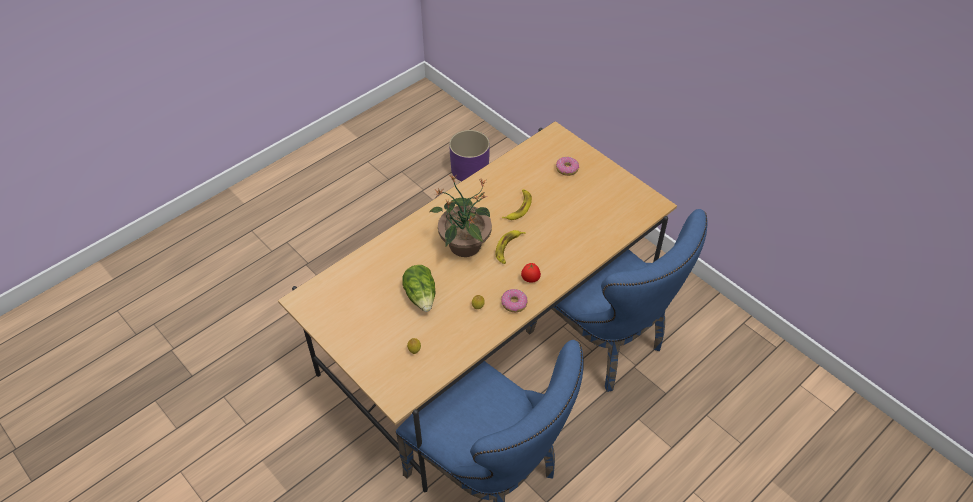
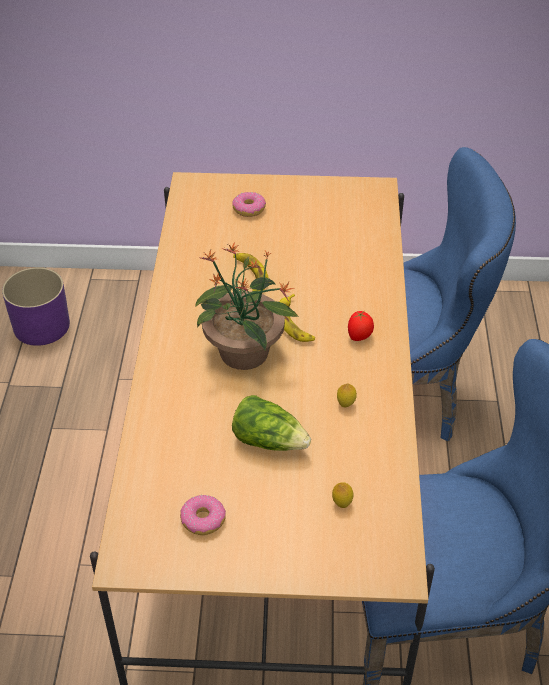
camera: 45 degrees left, 5 degrees down
(514, 303) = (376, 372): donut -> donut (203, 520)

